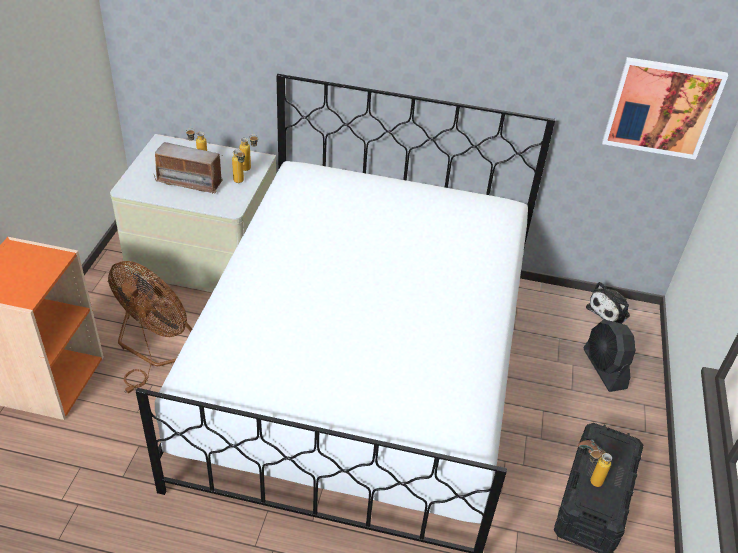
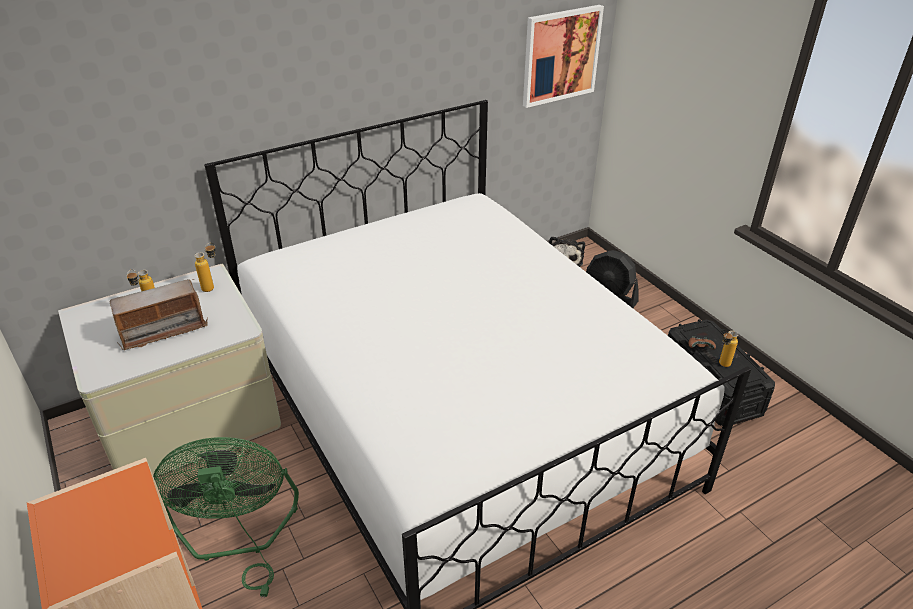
camera: 40 degrees left, 5 degrees down
(150, 349) = (238, 538): brown fan -> green fan
(240, 182) = (220, 303): bottle -> none

